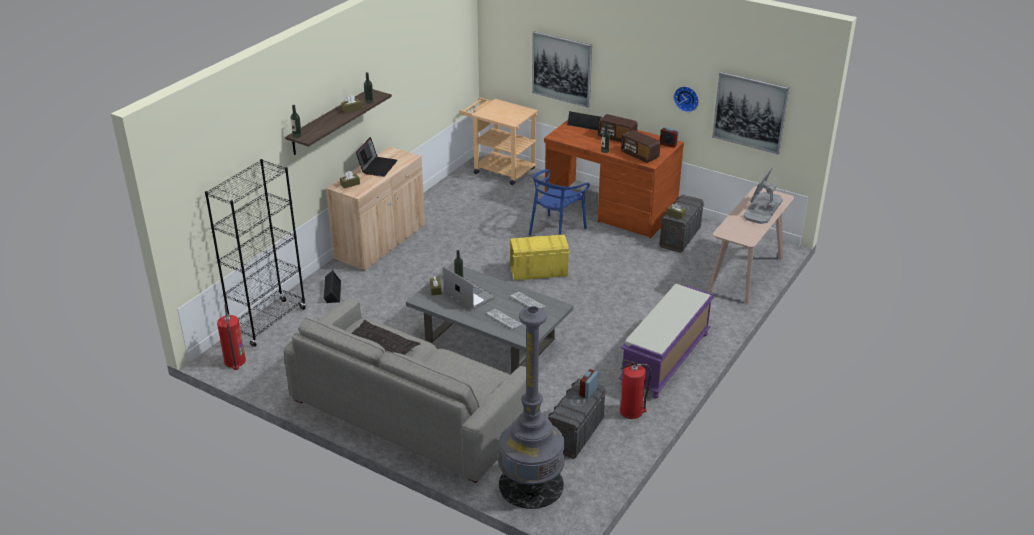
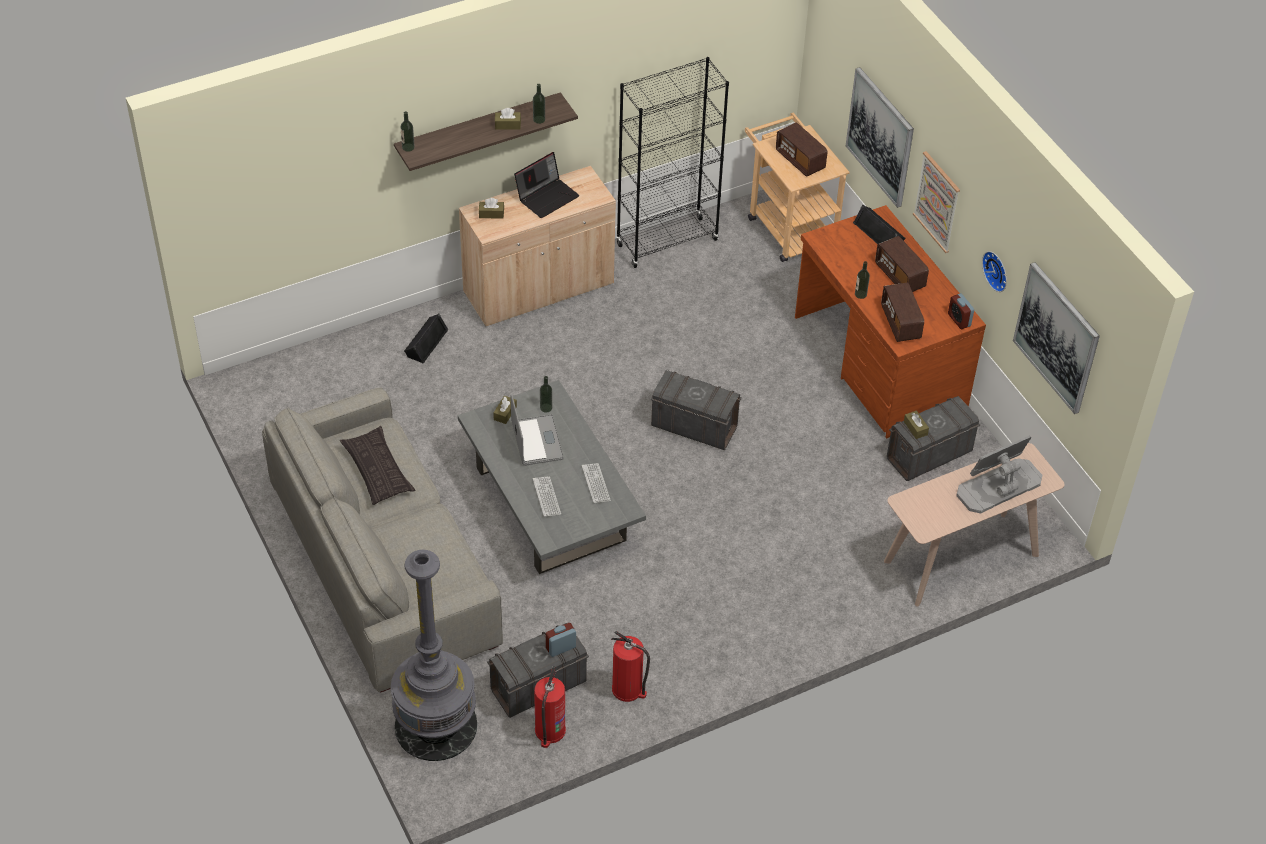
camera: 30 degrees right, 15 degrees up
(235, 361) = (251, 397): fire extinguisher -> fire extinguisher (549, 731)
(269, 323) = (324, 357): black bookcase -> black bookcase (667, 242)
(506, 113) = (800, 160): none -> radio
(538, 272) = (693, 426): yellow storage box -> grey storage box
(556, 230) = (773, 368): blue chair -> none
(623, 83) = (937, 201): none -> picture
(665, 359) = (733, 637): purple bench -> none

